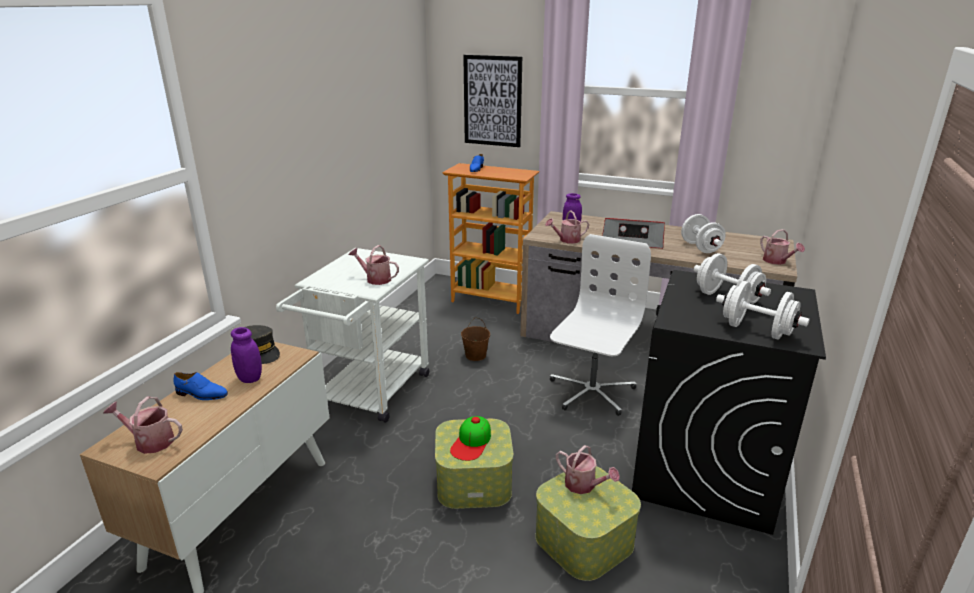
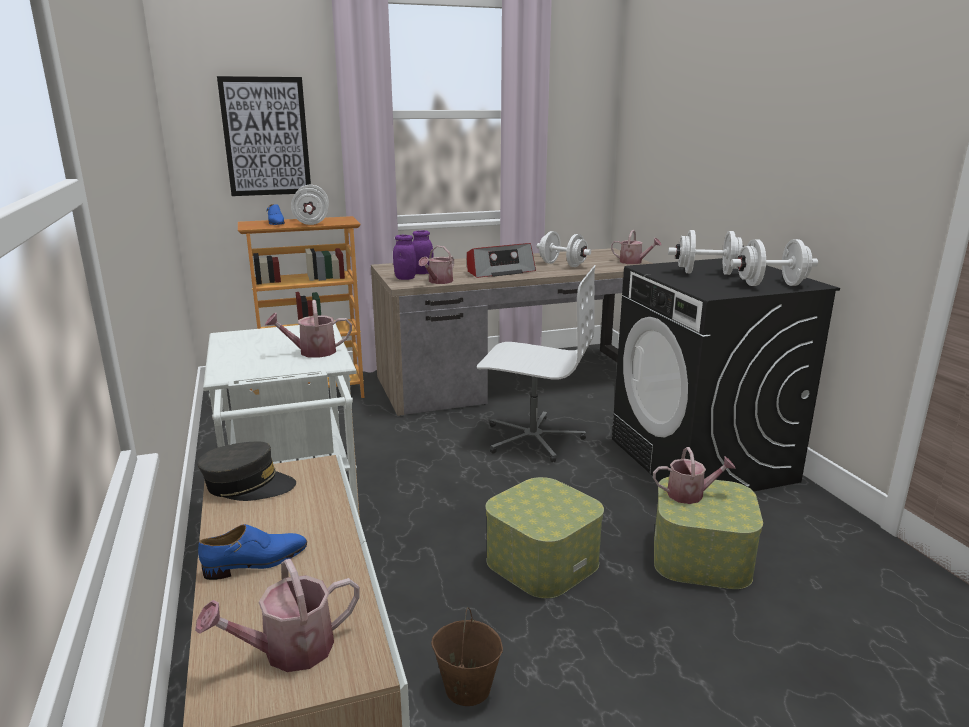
camera: 40 degrees left, 5 degrees down
(250, 378) = (296, 515): purple jar -> purple jar (405, 278)
(471, 442) = (544, 507): cap -> none
(475, 355) = (373, 450): brown bucket -> brown bucket (467, 688)
(499, 172) = (311, 222): none -> white dumbbell
(591, 392) = (532, 438): white office chair -> white office chair turned 120 degrees clockwise

